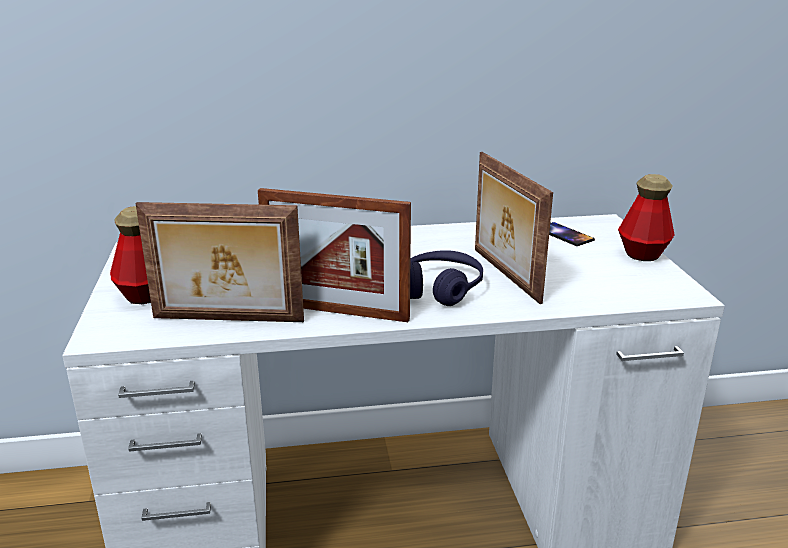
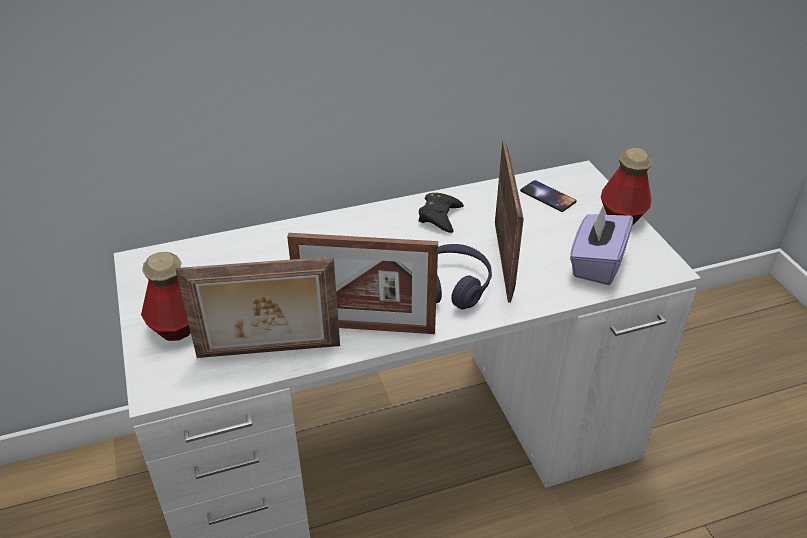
camera: 10 degrees left, 15 degrees up
(445, 240) = (440, 216): none -> black game controller
(503, 275) = (504, 260): picture frame -> picture frame turned 150 degrees counterclockwise
(605, 285) = (596, 263): none -> purple tissue box

